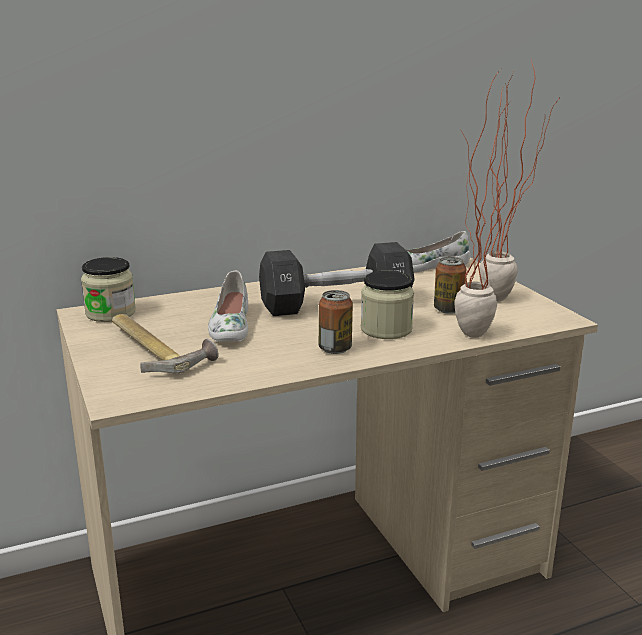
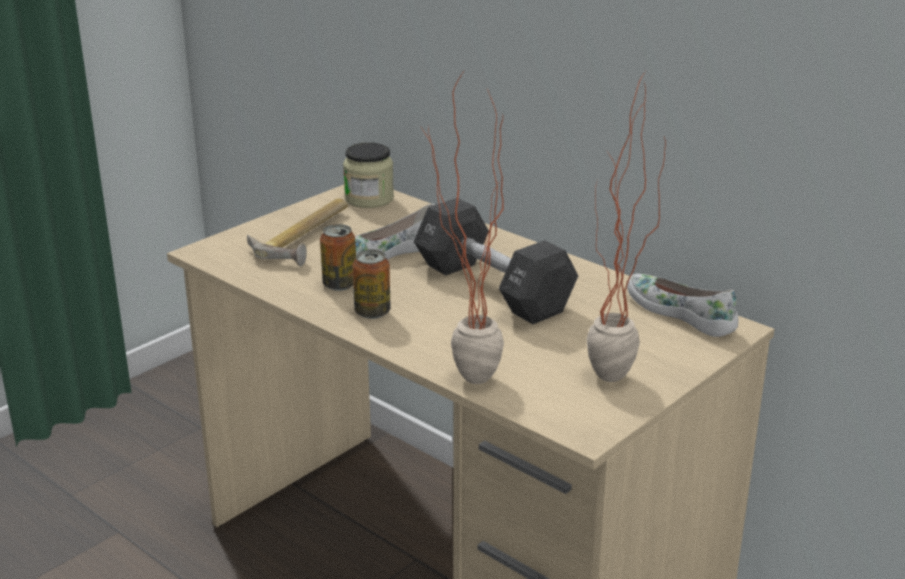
camera: 65 degrees right, 5 degrees up
(386, 329) = (445, 328): jar -> none
(448, 309) = (541, 352): can -> can (339, 285)

